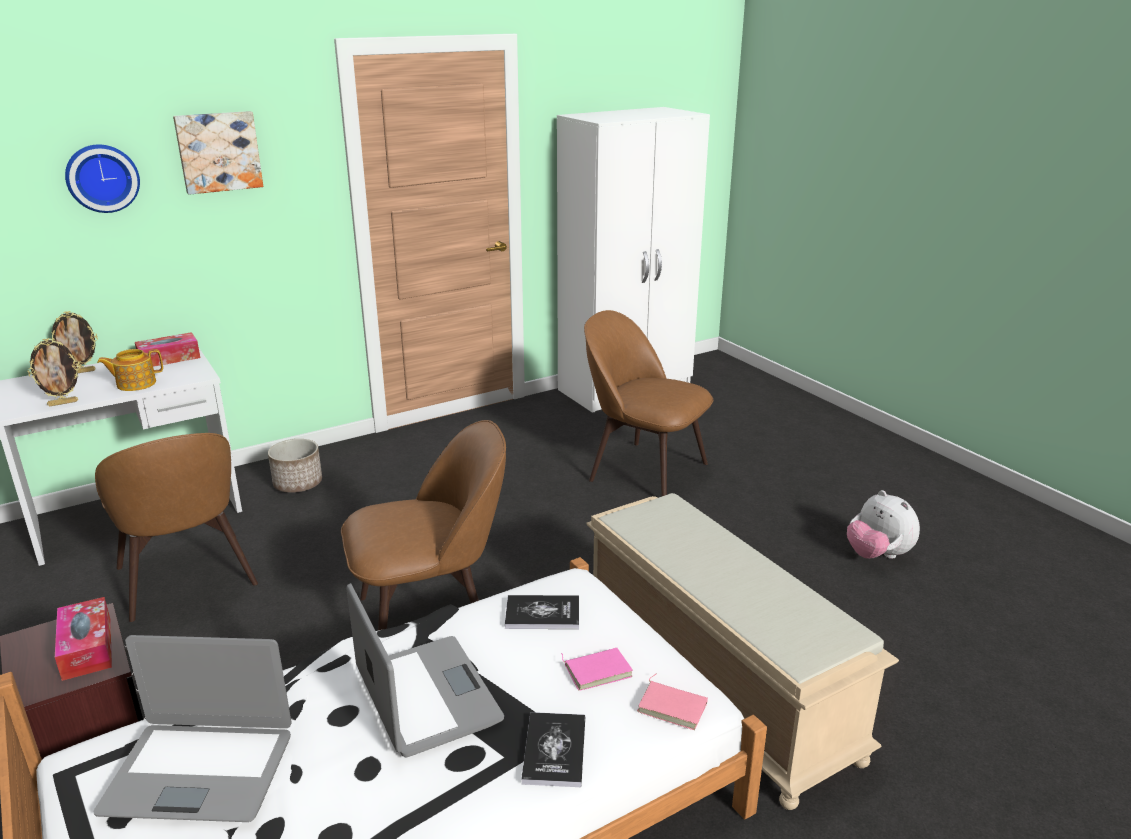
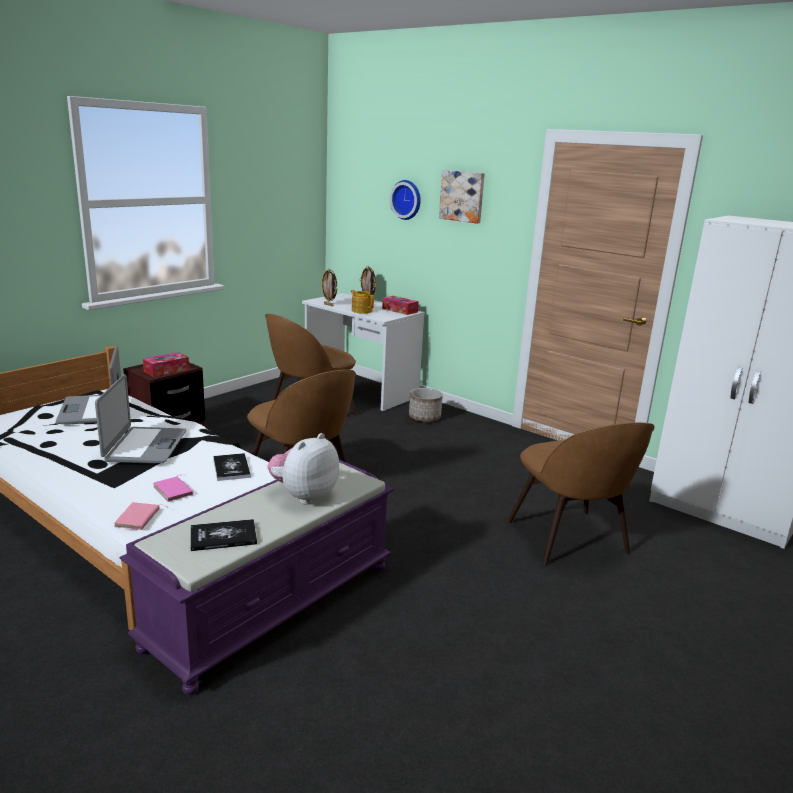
camera: 70 degrees right, 5 degrees down
(426, 696) = (145, 446): laptop -> laptop turned 45 degrees counterclockwise
(554, 750) = (100, 486): book -> book (223, 536)
(644, 470) = (569, 539): brown chair -> brown chair turned 150 degrees clockwise
(712, 682) = (273, 604): beige bench -> purple bench
(877, 555) = (530, 708): plush toy -> plush toy (304, 496)

